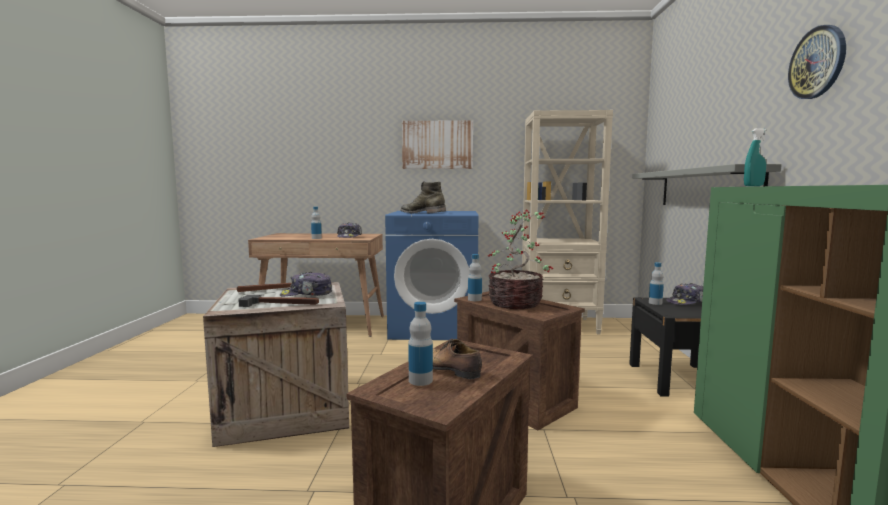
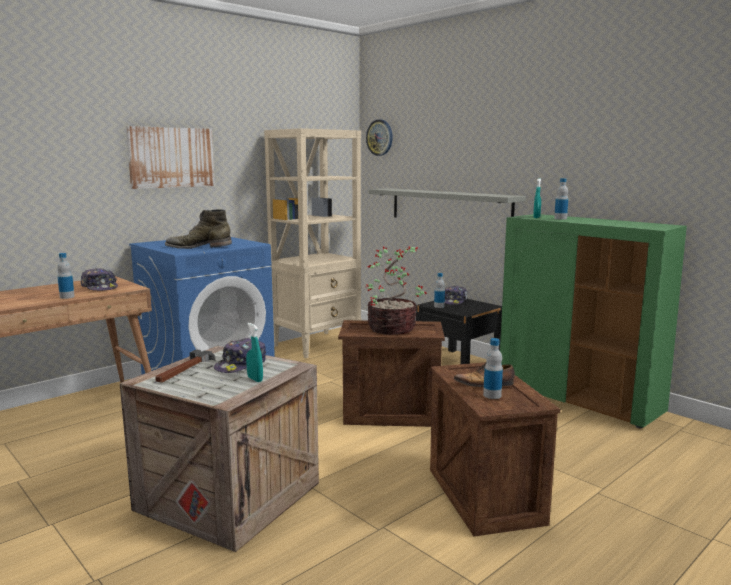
camera: 45 degrees left, 5 degrees up
(281, 304) = (255, 379): hammer -> turquoise spray bottle
(474, 299) = (356, 333): bottle -> bottle (560, 218)
(817, 62) = (551, 132): wall clock -> wall clock (380, 137)

